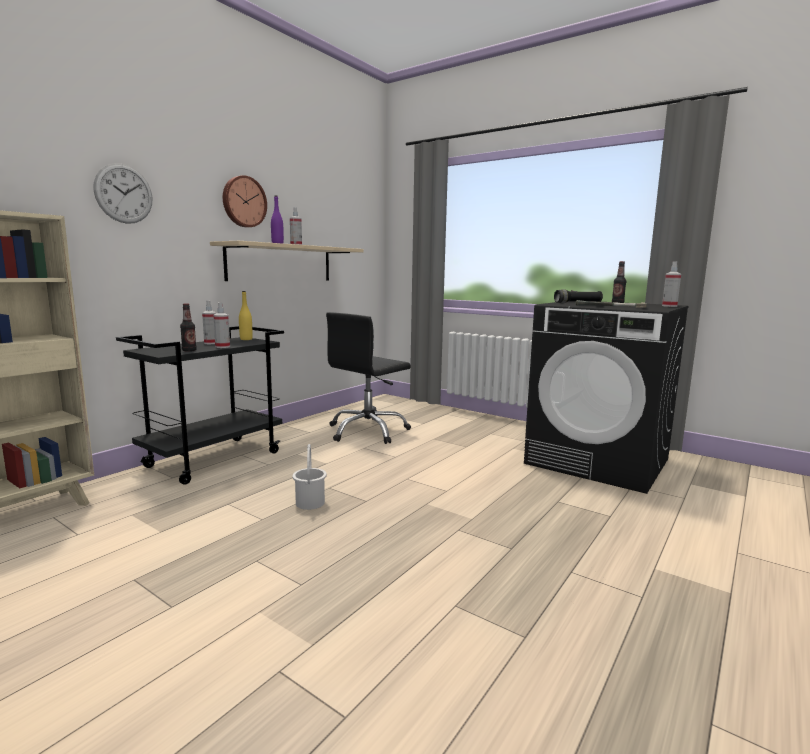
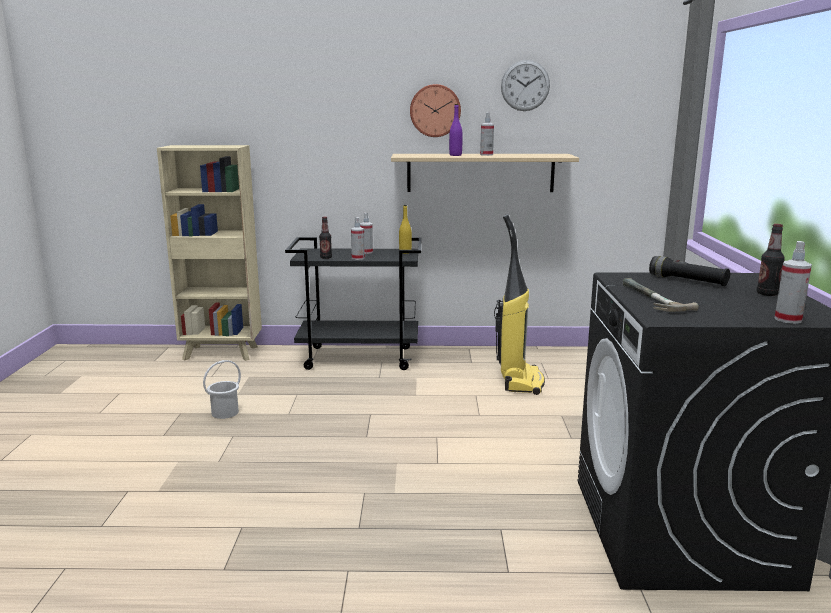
camera: 55 degrees right, 5 degrees up
(124, 193) = (314, 118): wall clock -> wall clock (525, 85)
(310, 503) = (334, 418): white bucket -> white bucket (225, 413)
(368, 431) = (520, 381): black office chair -> vacuum cleaner

